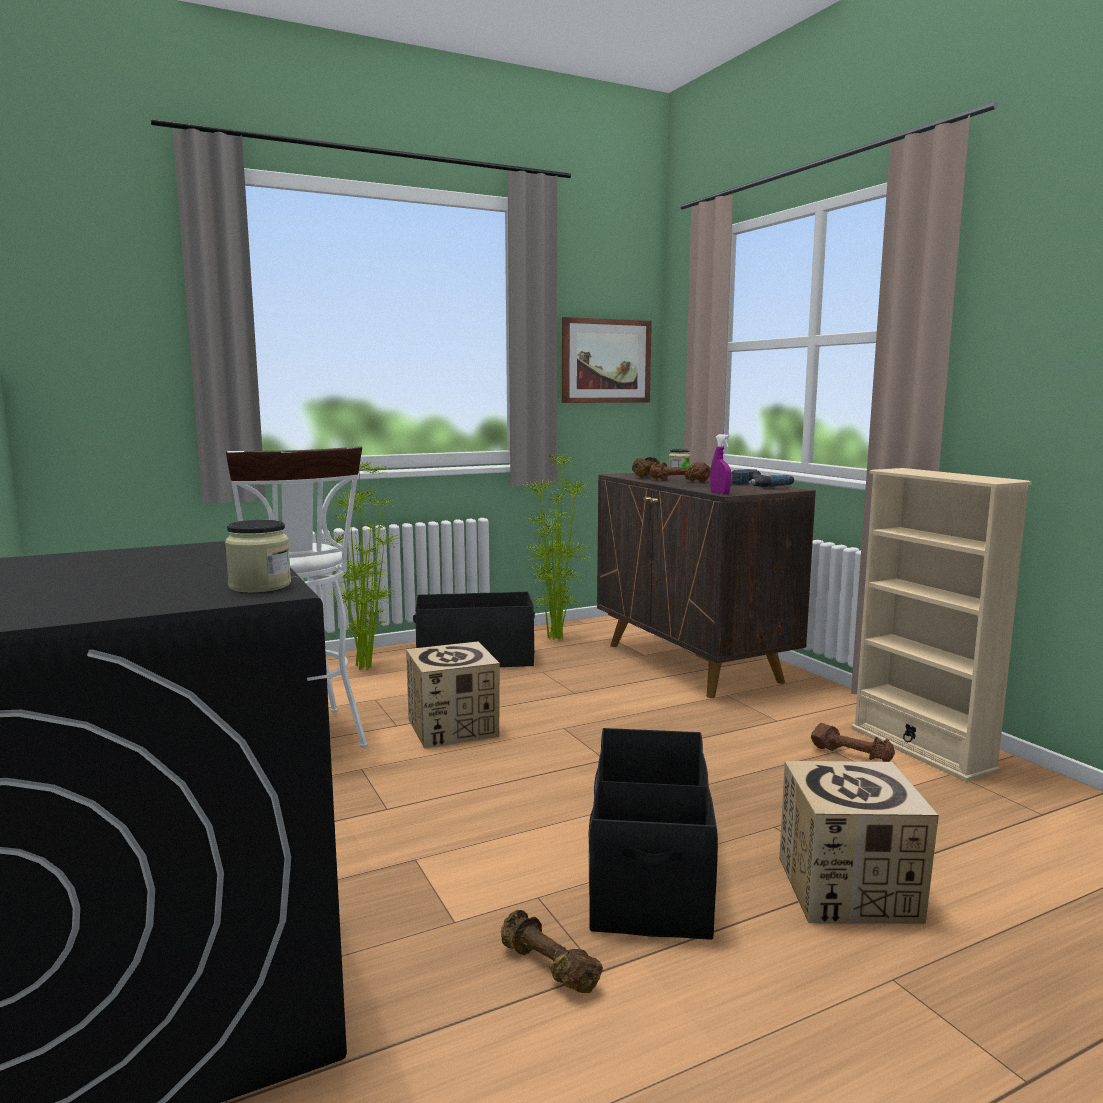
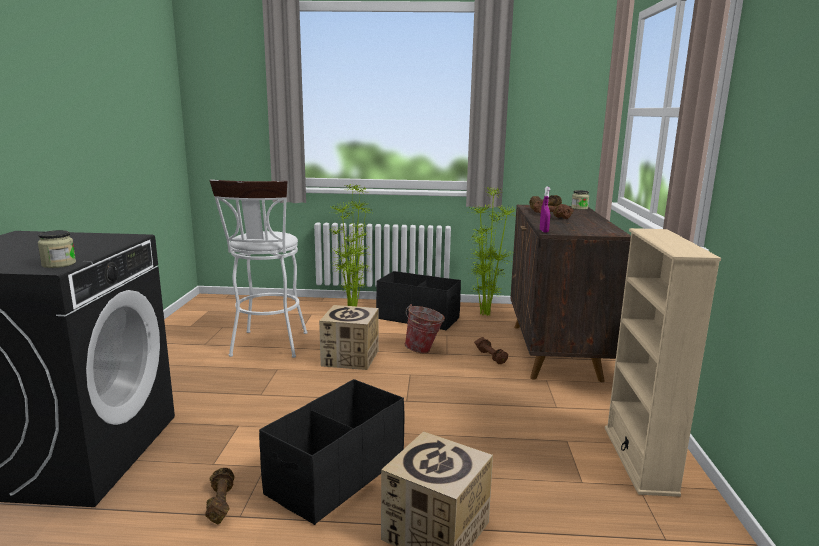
camera: 30 degrees right, 5 degrees up
(540, 695) = (424, 350): none -> bucket
(605, 361) = (554, 119): picture -> none
(755, 486) = (595, 227): power drill -> none
(852, 755) = (575, 447): brown dumbbell -> brown dumbbell (491, 357)

